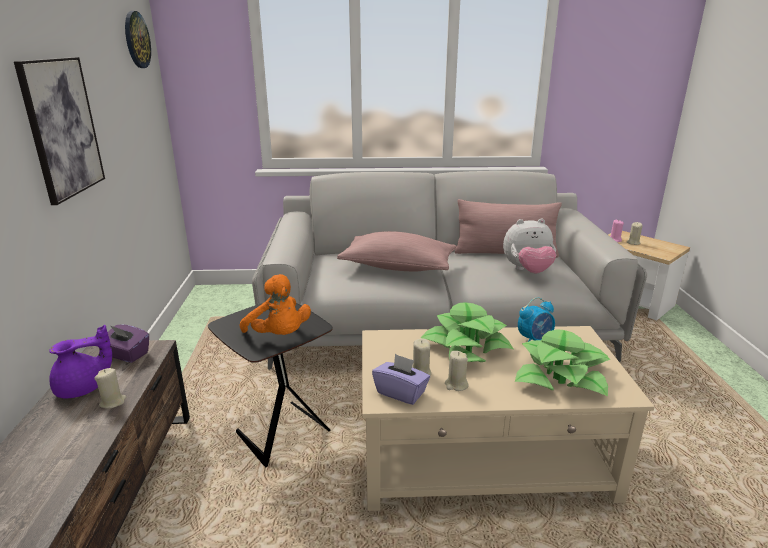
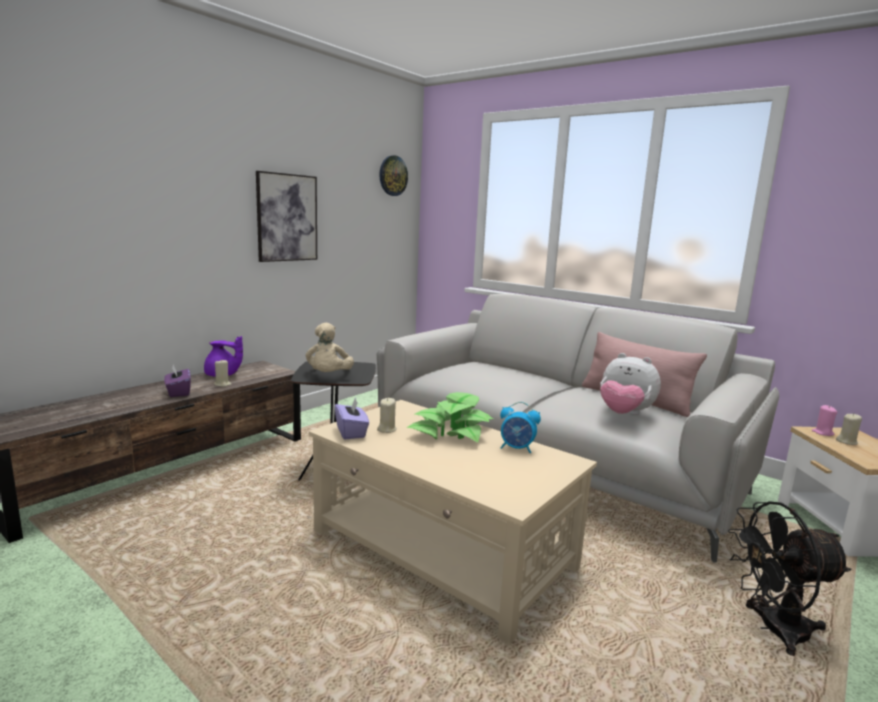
camera: 40 degrees right, 10 degrees down
(126, 354) = (265, 370): purple tissue box -> purple tissue box (178, 392)
(279, 335) = (329, 376): orange plush toy -> beige plush toy
(398, 267) = (507, 379): pink pillow -> none
(456, 385) = (394, 443): beige candle -> none
(561, 376) = (485, 472): potted plant -> none
(693, 392) = (773, 629): none -> black fan

